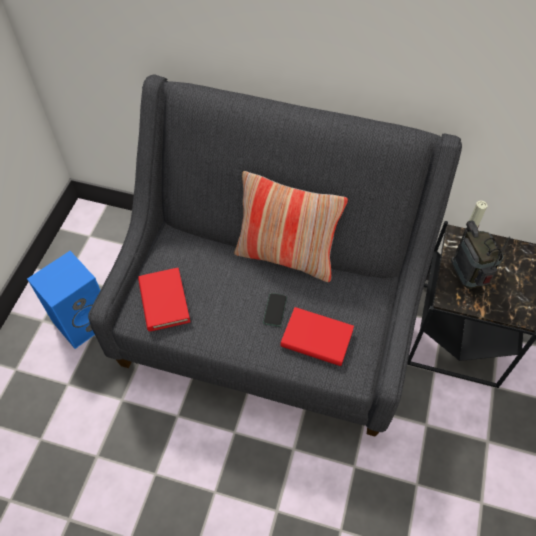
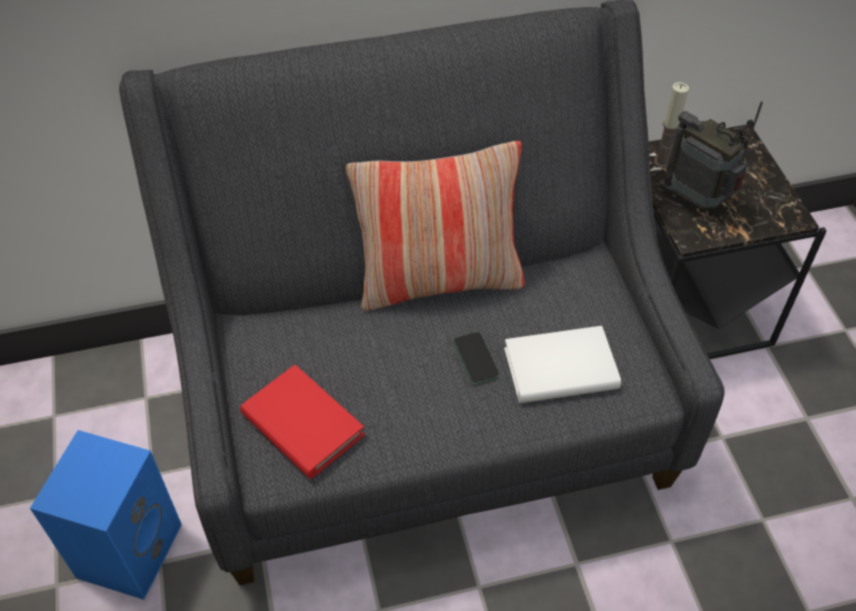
camera: 30 degrees left, 5 degrees down
(316, 339) = (560, 369): red book -> white book

